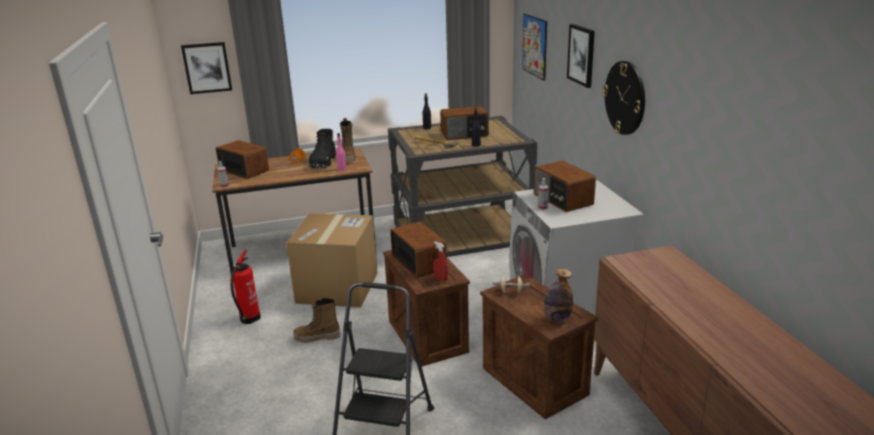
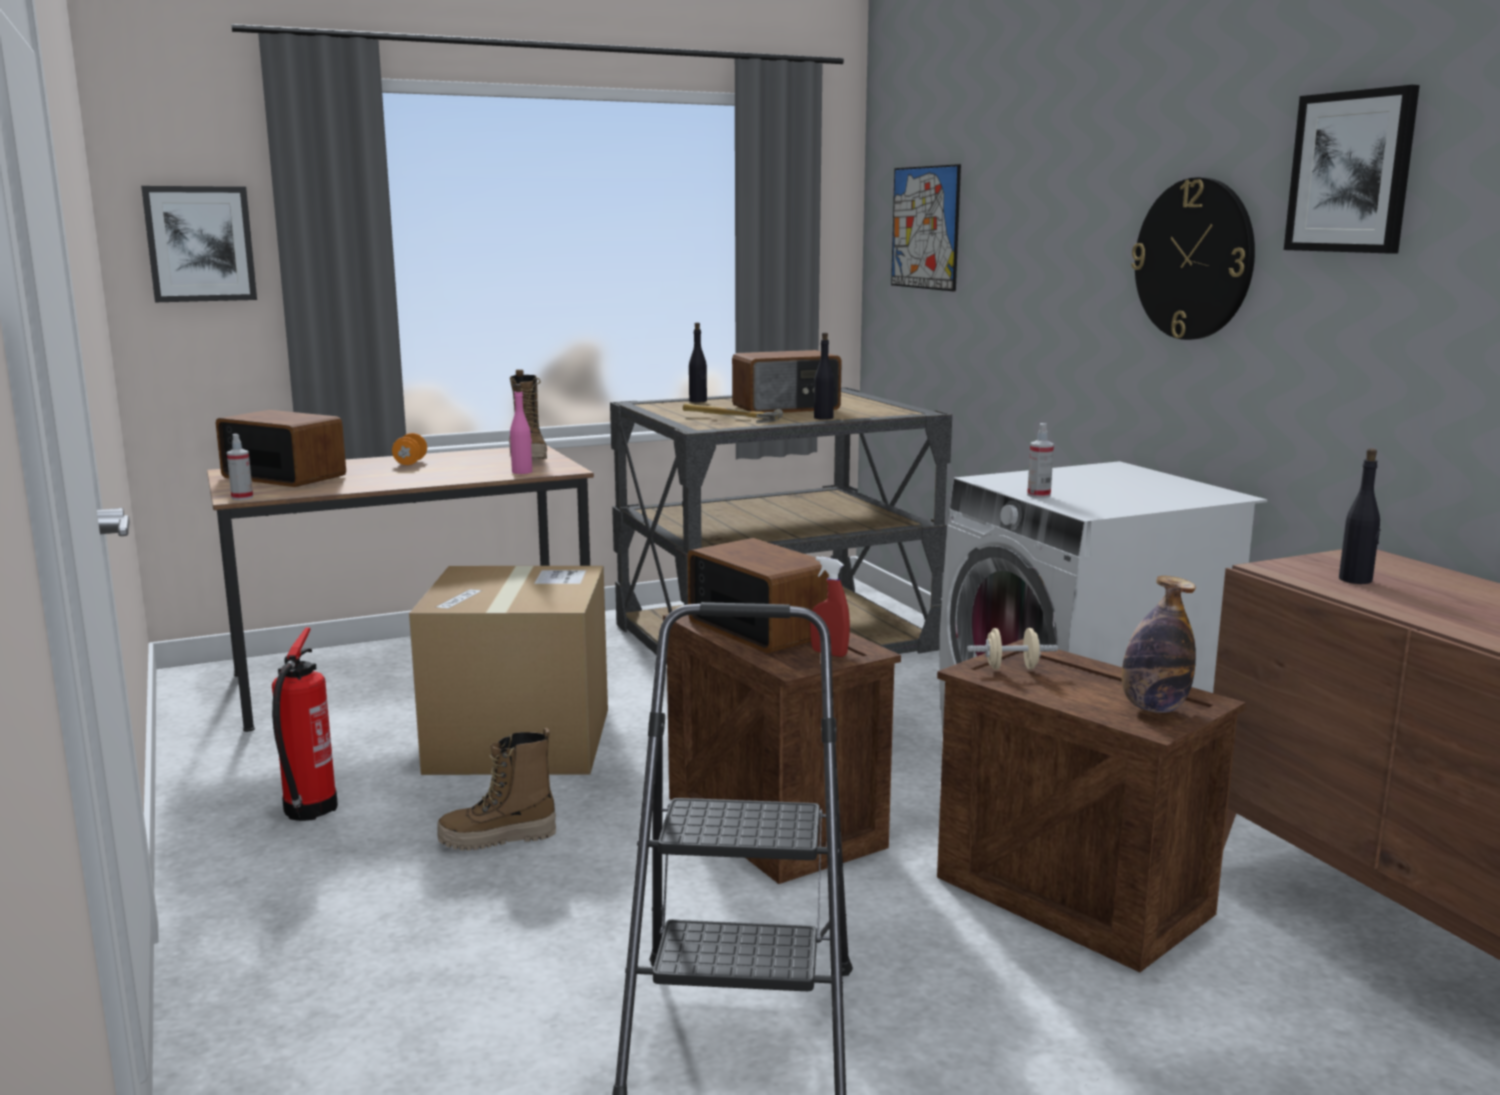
camera: 10 degrees left, 10 degrees down
(323, 163) = (472, 464): black boot -> none
(562, 200) = (1072, 485): radio -> none
(581, 55) = (1062, 205): picture -> picture (1351, 172)
(649, 270) = (1356, 580): none -> black bottle

